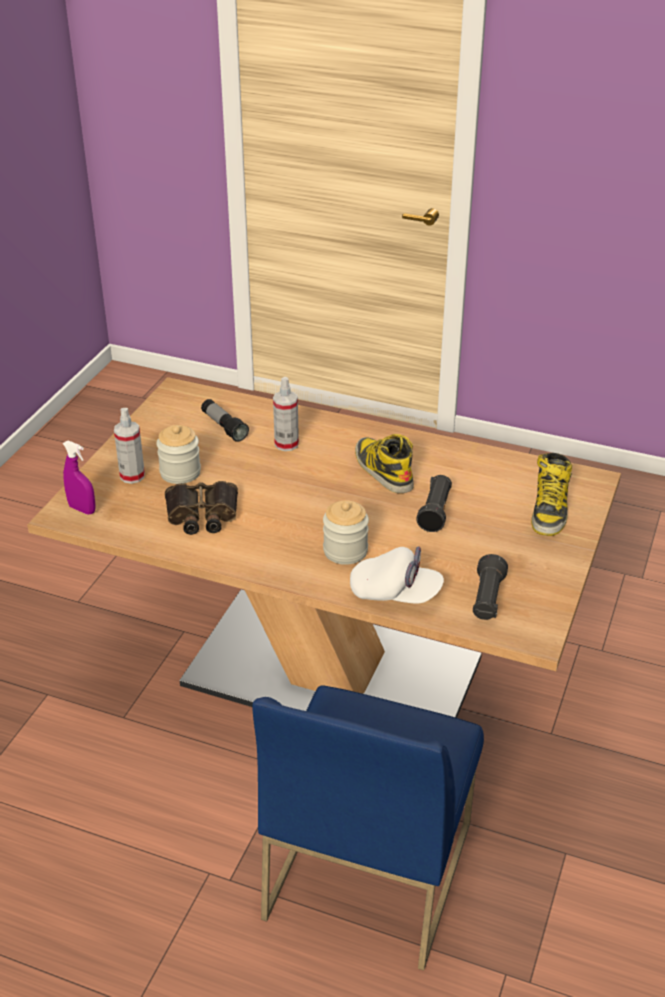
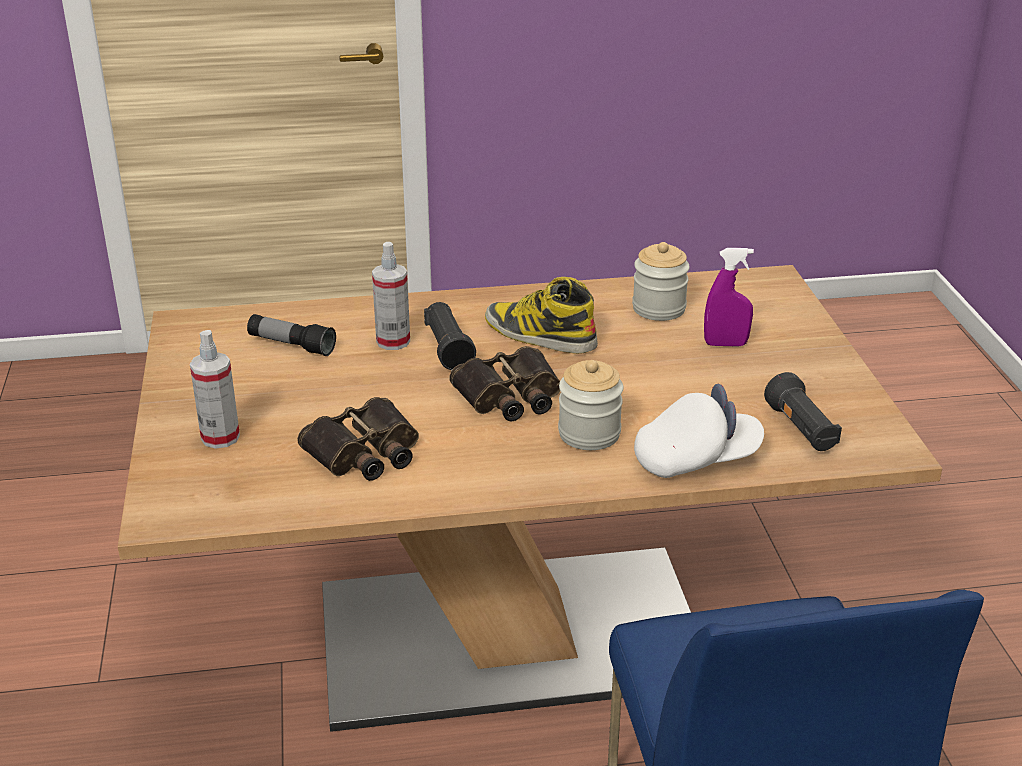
camera: 30 degrees left, 5 degrees down
(82, 509) = (186, 500): purple spray bottle -> purple spray bottle (725, 344)
(180, 472) = (285, 413): jar -> jar (658, 308)
(321, 508) = (510, 396): none -> binoculars
(435, 512) = (646, 360): black flashlight -> black flashlight (448, 349)
(549, 510) = (763, 320): boot -> none

